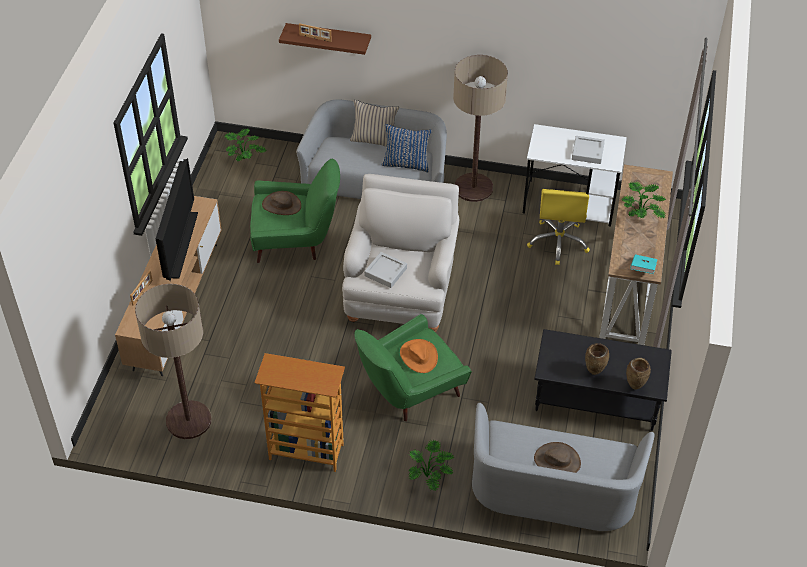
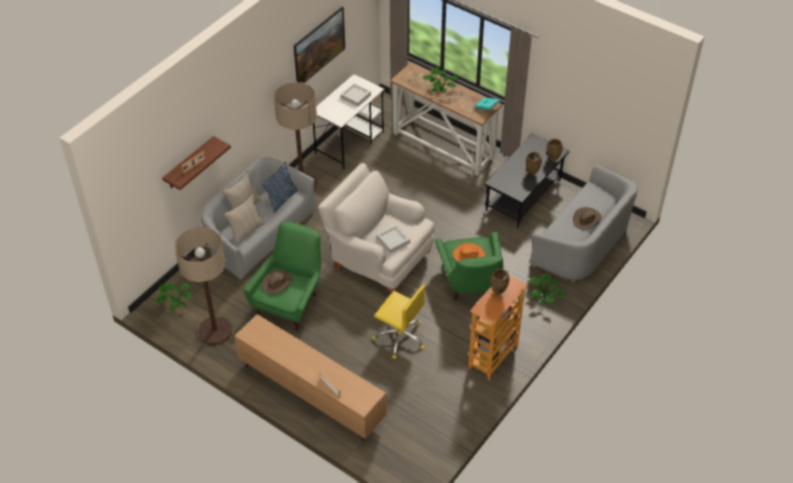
camera: 65 degrees left, 0 degrees up
(180, 244) = (292, 350): television -> none
(188, 420) = (430, 418): floor lamp -> floor lamp (215, 331)
(307, 371) = (498, 293): none -> brown vase
(342, 154) = (246, 231): none -> beige pillow
(558, 242) = (381, 161): yellow office chair -> yellow office chair (400, 337)
(572, 72) = (320, 57): none -> picture

